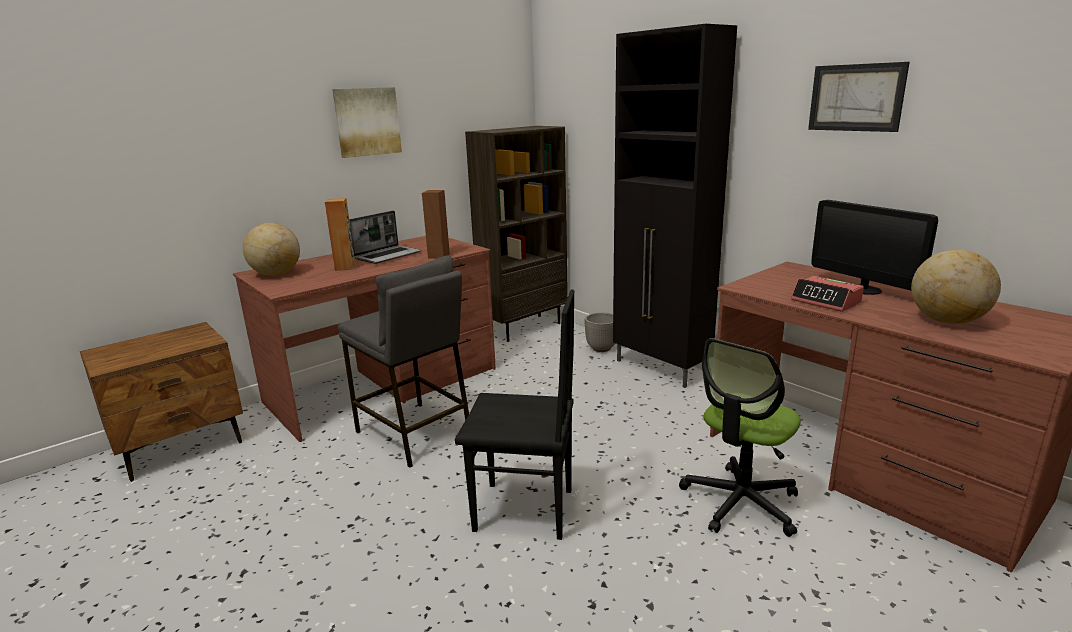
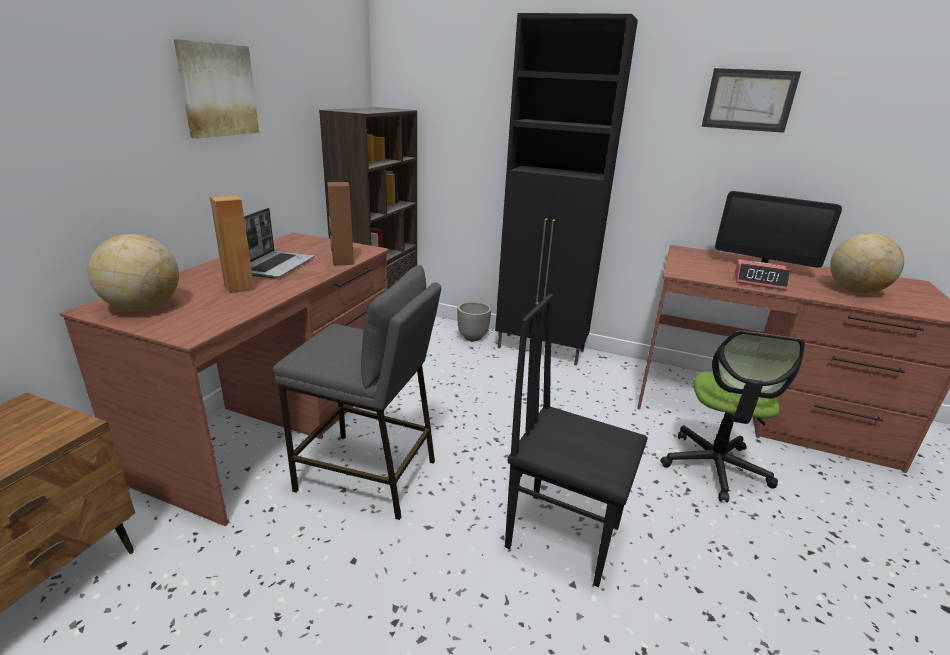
camera: 30 degrees left, 5 degrees up
(524, 511) = (562, 535): black chair -> black chair turned 135 degrees counterclockwise

